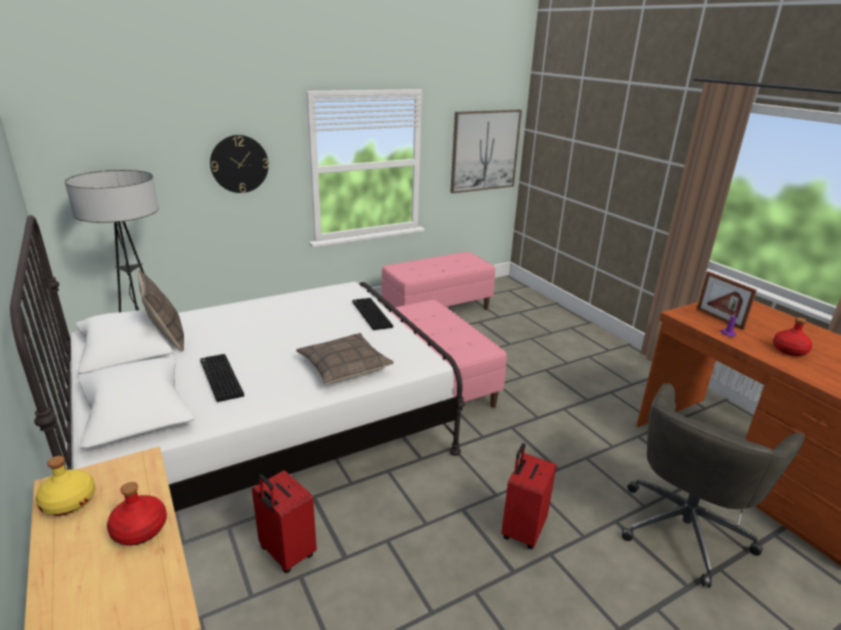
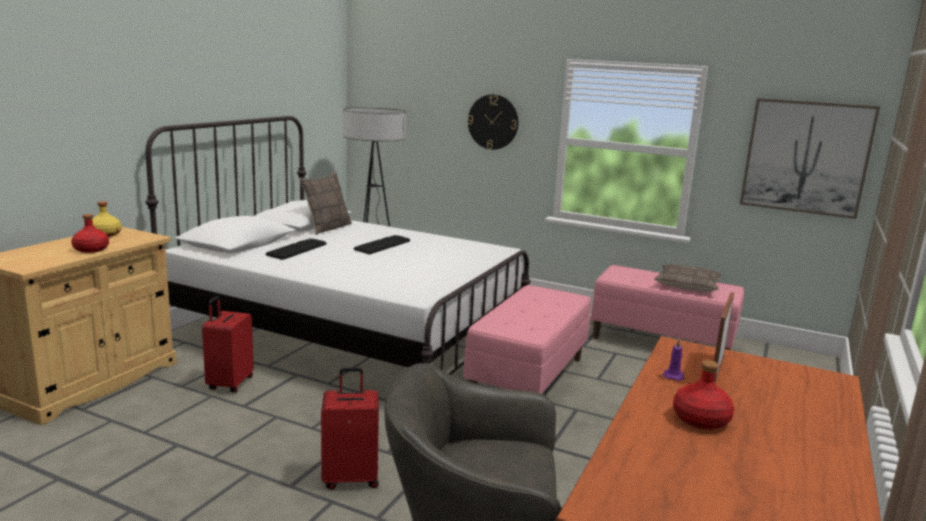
camera: 55 degrees right, 10 degrees down
(344, 366) = (364, 274): pillow -> pillow (687, 285)
(370, 314) = (465, 264): keyboard -> keyboard (382, 245)

